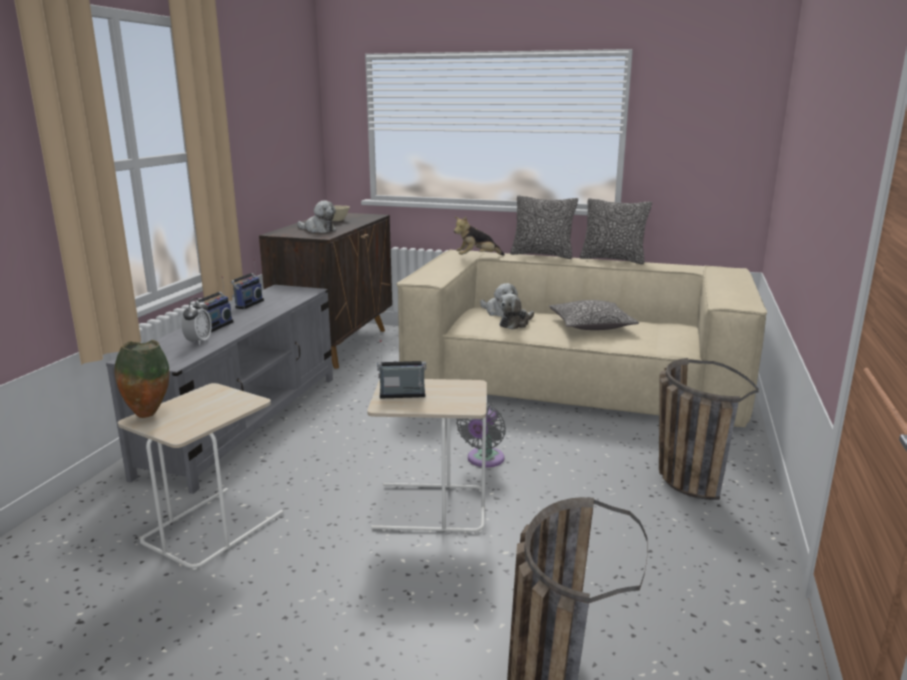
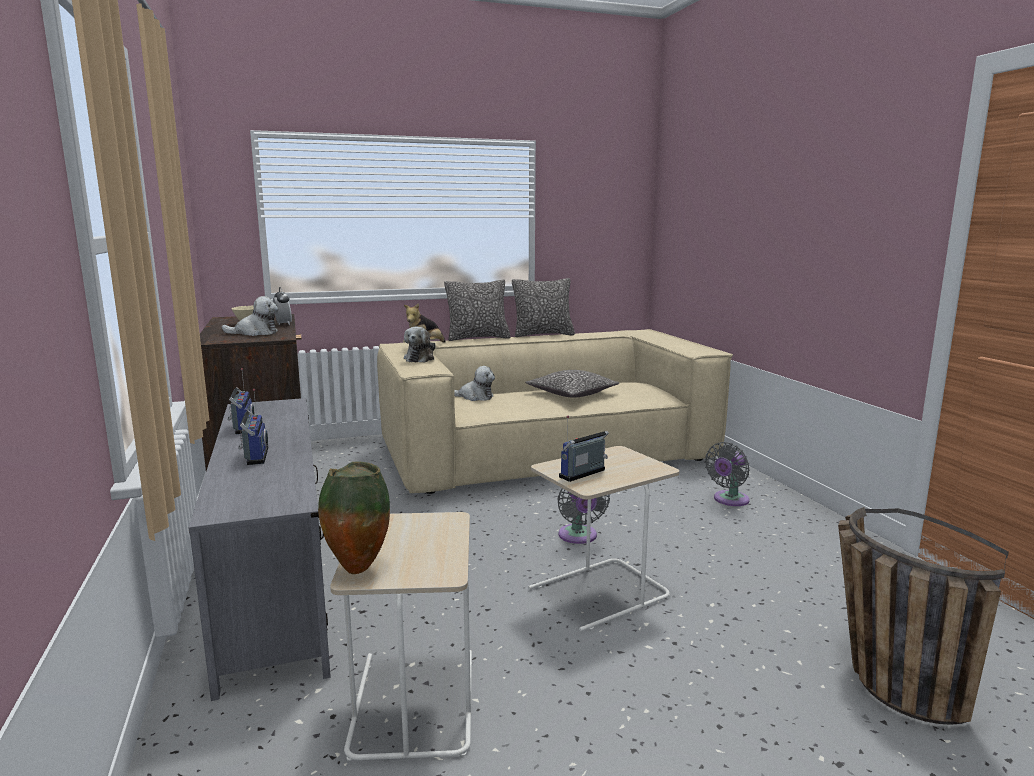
camera: 35 degrees left, 5 degrees down
(198, 342) = (271, 475): alarm clock -> alarm clock (283, 324)
(515, 323) = (509, 403): plush toy -> plush toy (420, 358)
(682, 473) = (729, 500): basket -> grey fan

